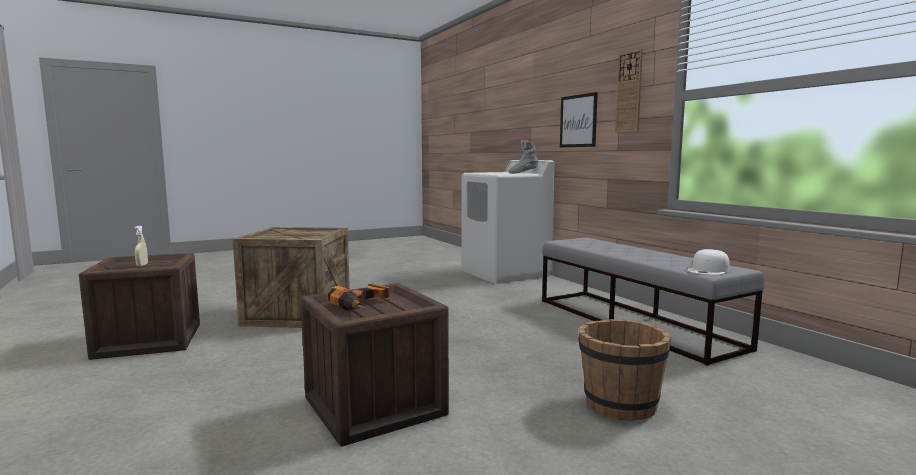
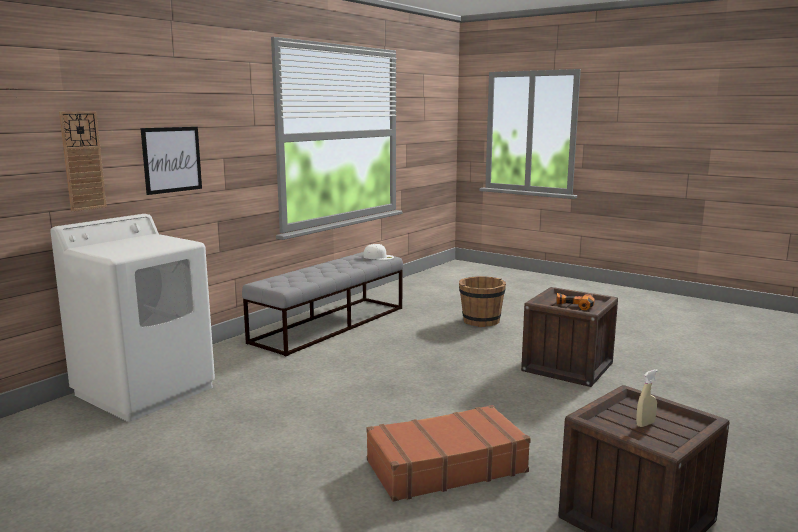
camera: 115 degrees left, 5 degrees up
(298, 314) = (445, 466): crate -> brown suitcase
(523, 173) = (155, 237): grey boot -> none
(629, 92) = (235, 130): wall clock -> wall clock (82, 160)

